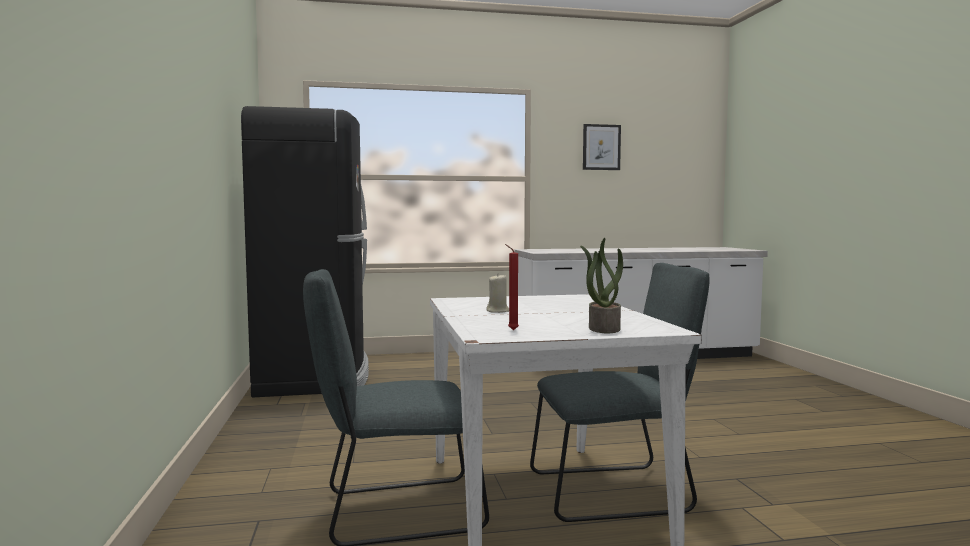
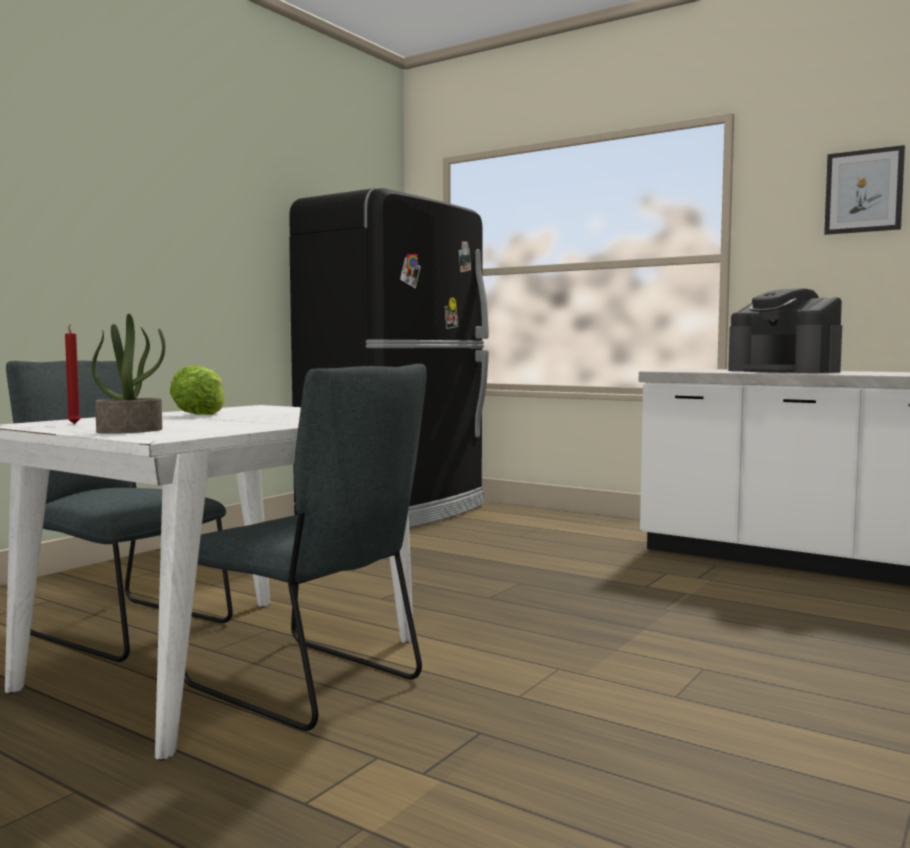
camera: 45 degrees right, 0 degrees up
(498, 311) = (199, 415): beige candle -> lettuce
(595, 250) = (784, 371): none -> coffee machine

